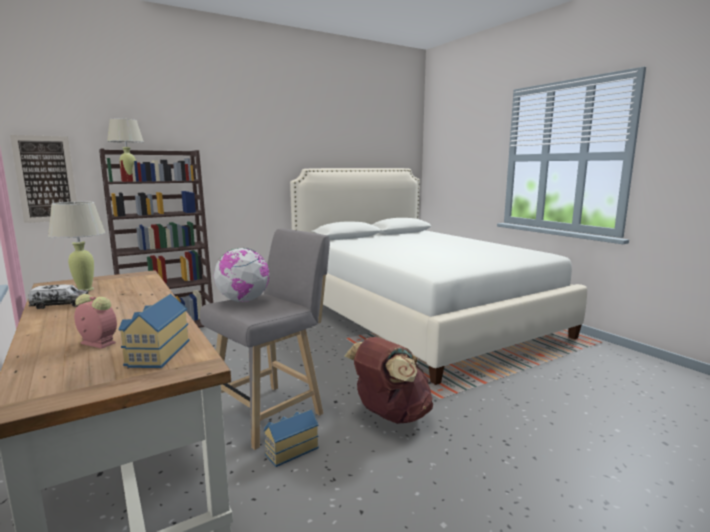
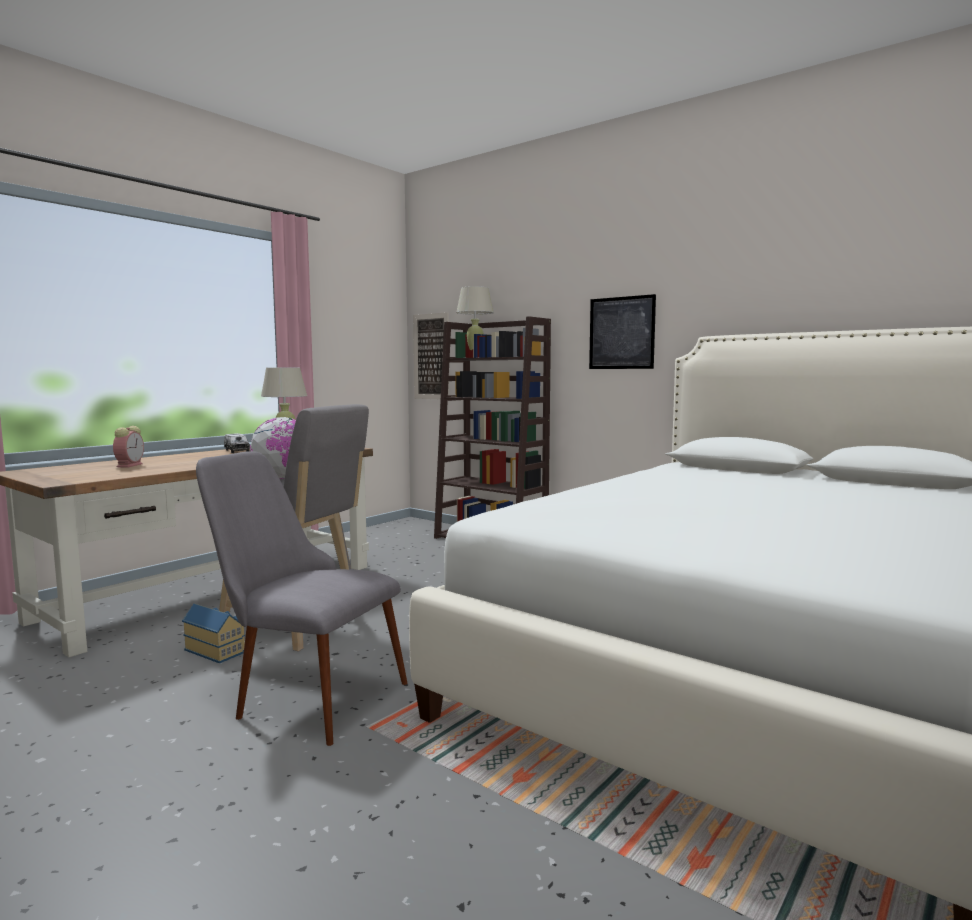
camera: 70 degrees right, 5 degrees down
(156, 353) = (96, 474): toy house -> none
(248, 164) = (621, 333): none -> picture
(390, 415) = (303, 694): brown backpack -> grey chair

